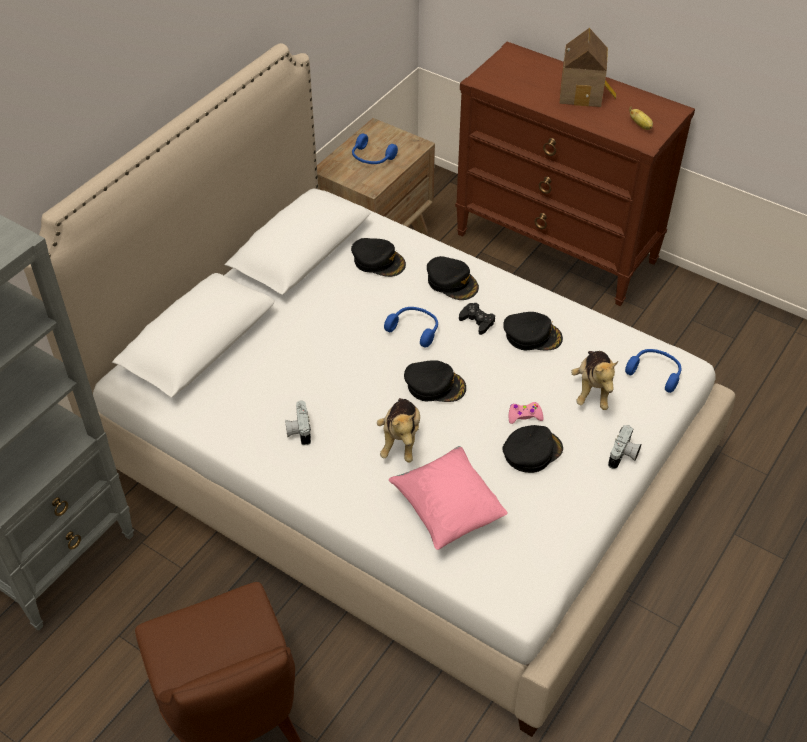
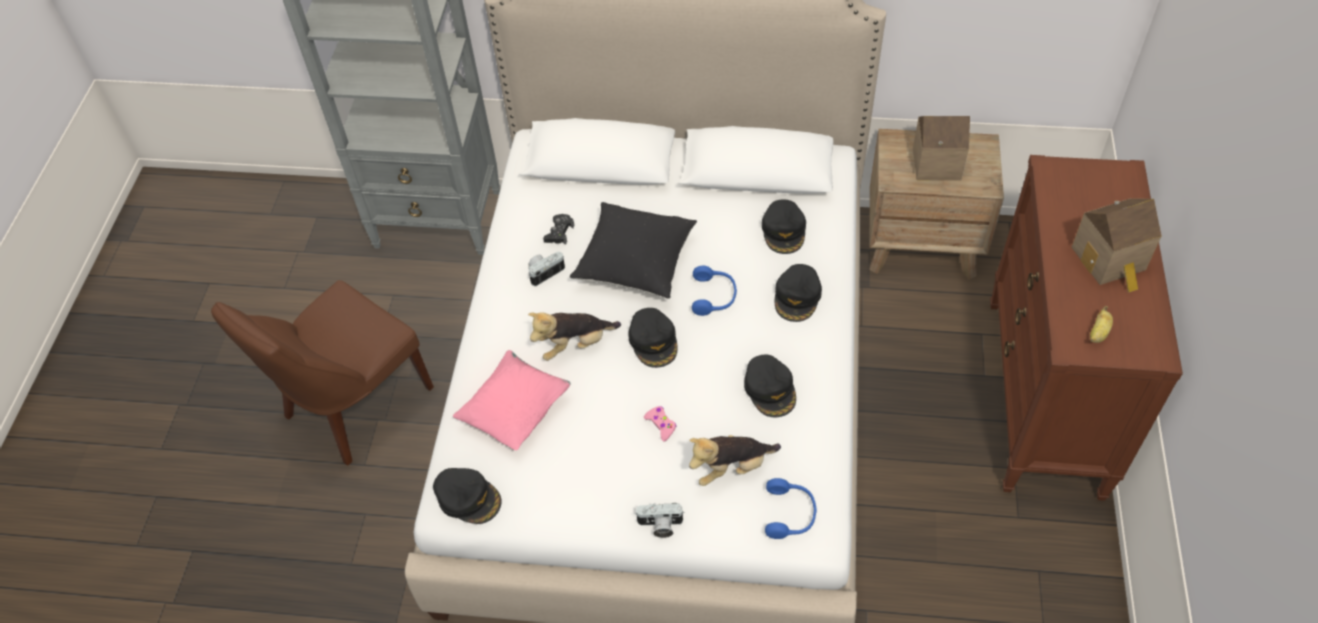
camera: 65 degrees right, 5 degrees up
(338, 364) = (635, 263): none -> black pillow
(371, 158) = (935, 162): blue headphones -> toy house
(477, 321) = (758, 338): black game controller -> black game controller (559, 233)
(531, 451) = (619, 447): black cap -> black cap (468, 498)

